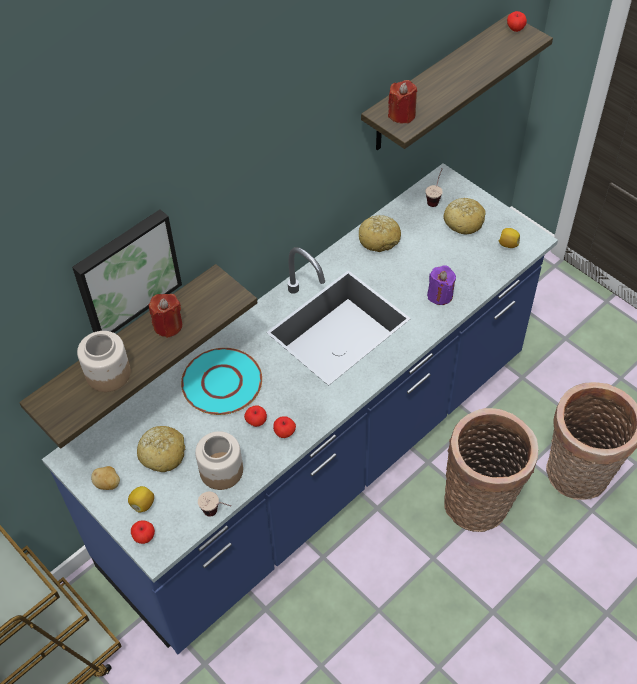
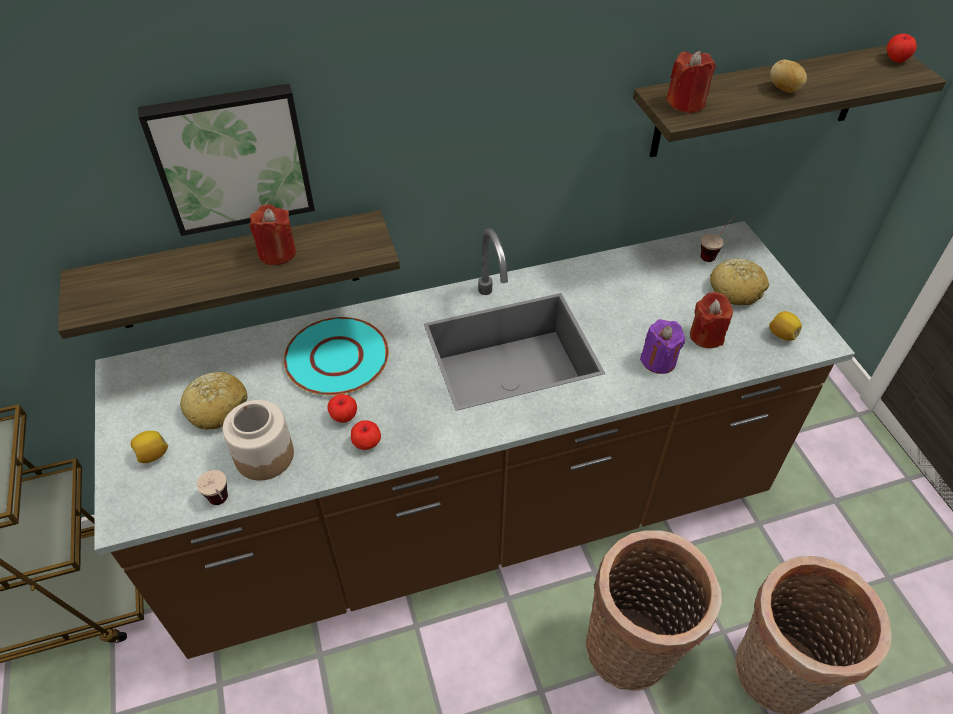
camera: 25 degrees right, 5 degrees down
(107, 374) = (172, 278): jar -> none
(108, 484) = (136, 415): potato -> potato (784, 89)
(144, 536) = (125, 493): apple -> none
(322, 461) = (476, 517): blue counter -> brown counter
(379, 239) = (619, 273): bread -> none
(461, 264) = (706, 336): none -> red candle

